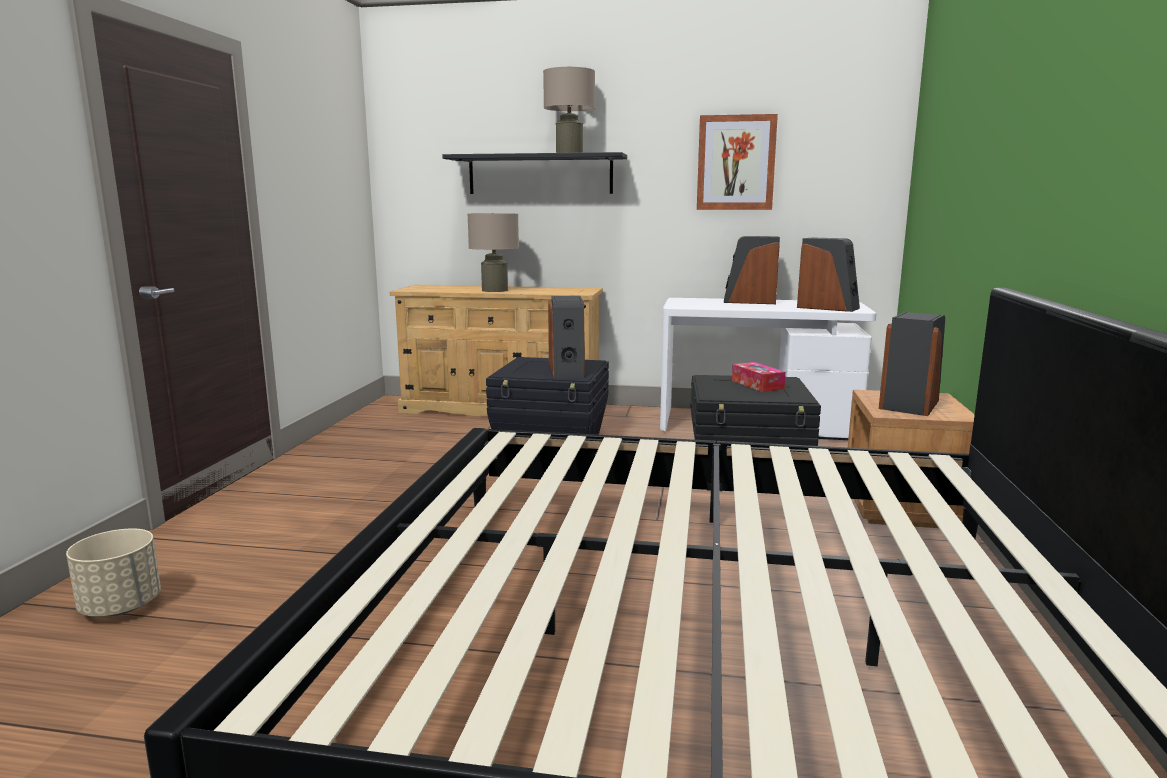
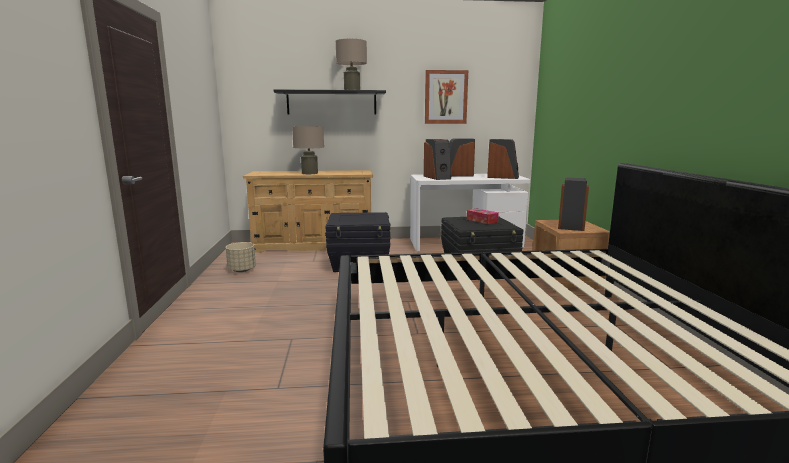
camera: 15 degrees left, 0 degrees up
(121, 607) = (155, 390): beige planter -> beige planter (242, 270)
(567, 371) = (371, 219): speaker -> speaker (437, 177)

